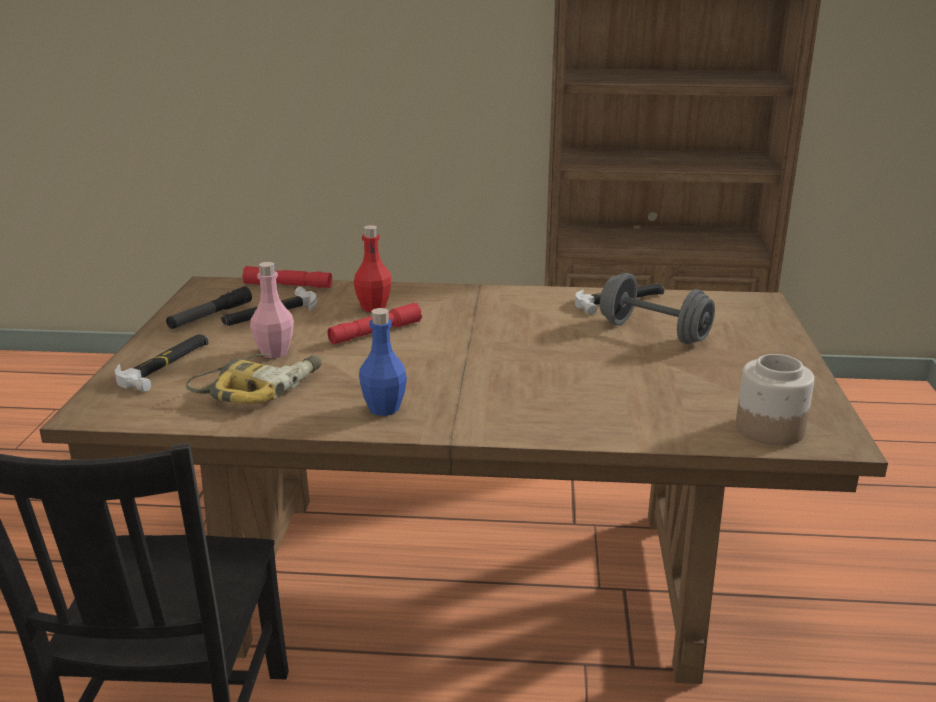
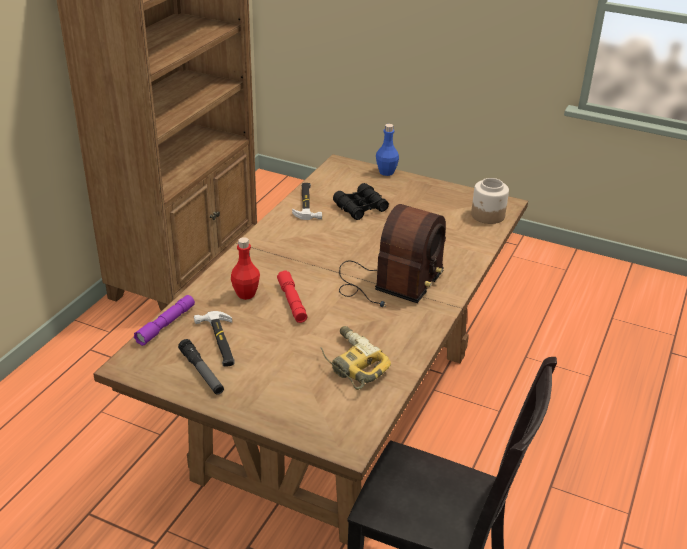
camera: 70 degrees left, 10 degrees up
(166, 365) = (287, 403): hammer -> none
(274, 352) = (297, 350): pink bottle -> none
(288, 286) = (166, 325): red flashlight -> purple flashlight
(384, 409) = (408, 321): blue bottle -> blue bottle (386, 172)
(471, 381) = (389, 283): none -> radio
(654, 332) = (360, 208): grey dumbbell -> black binoculars

